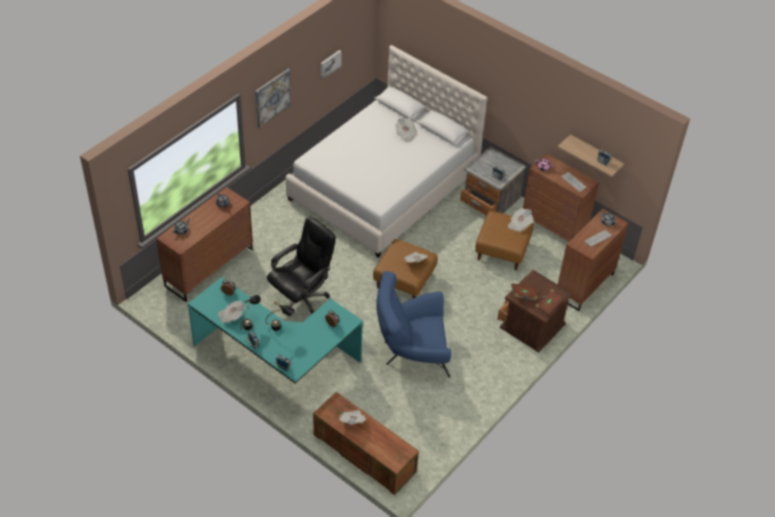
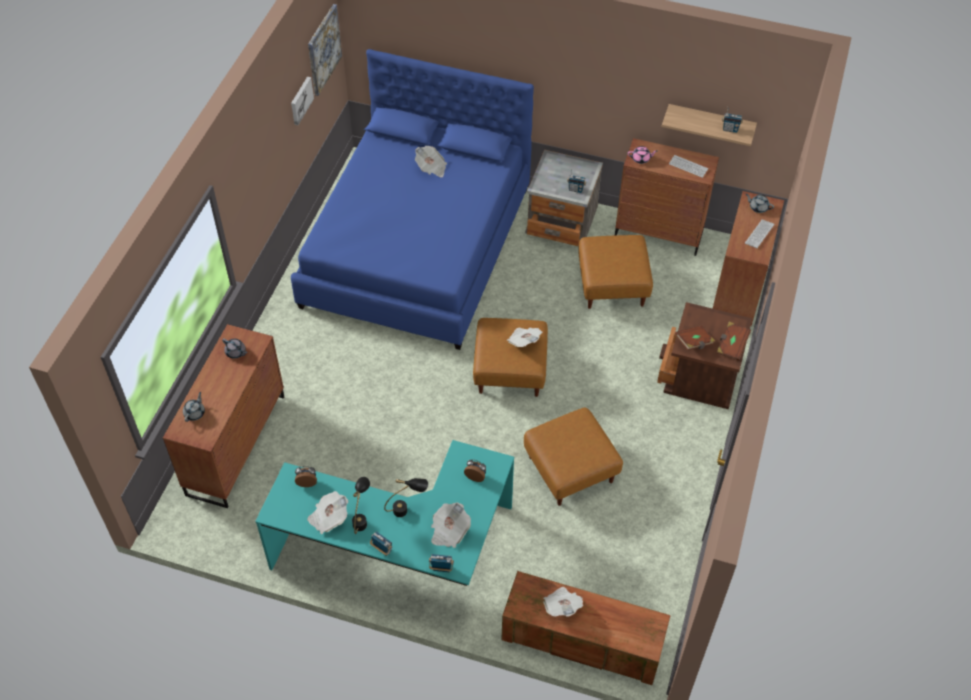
camera: 20 degrees left, 5 degrees up
(272, 97) = (248, 174): picture -> picture (323, 49)
(302, 300) = (388, 447): black office chair -> none
(384, 186) = (417, 246): white bed -> blue bed
(411, 352) = (570, 469): blue armchair -> brown ottoman
(519, 224) = (629, 244): newspaper -> newspaper (449, 531)

